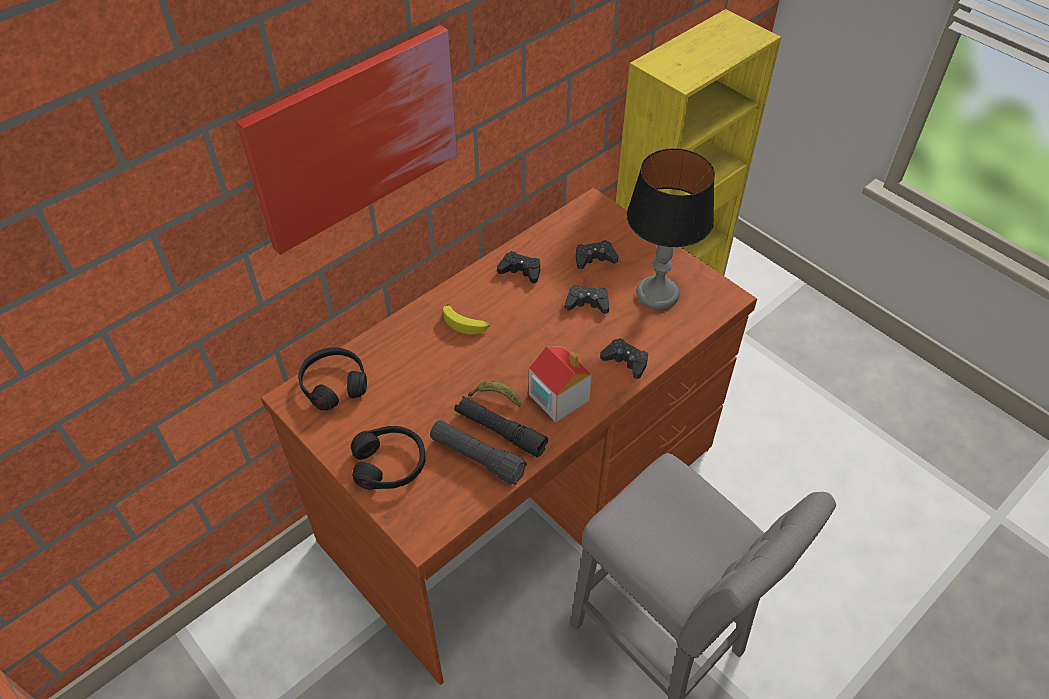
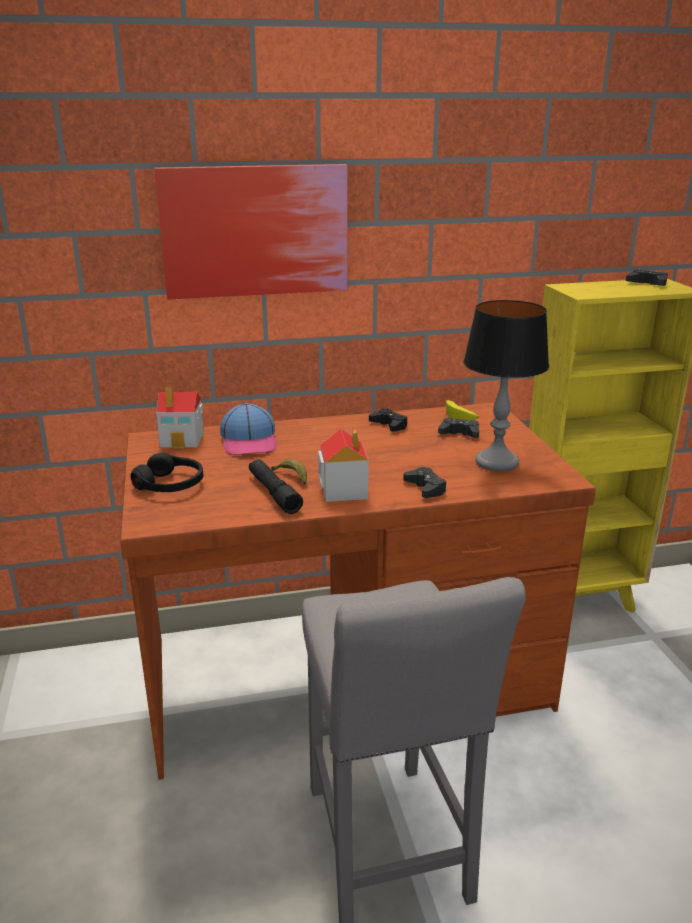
camera: 30 degrees right, 25 degrees down
(334, 384) = (183, 439): black headphones -> toy house
(406, 356) = (249, 441): none -> cap
(466, 323) = (314, 438): banana -> banana (461, 416)
(477, 458) = (238, 501): black flashlight -> none
(587, 303) = (426, 452): black game controller -> black game controller (647, 283)

